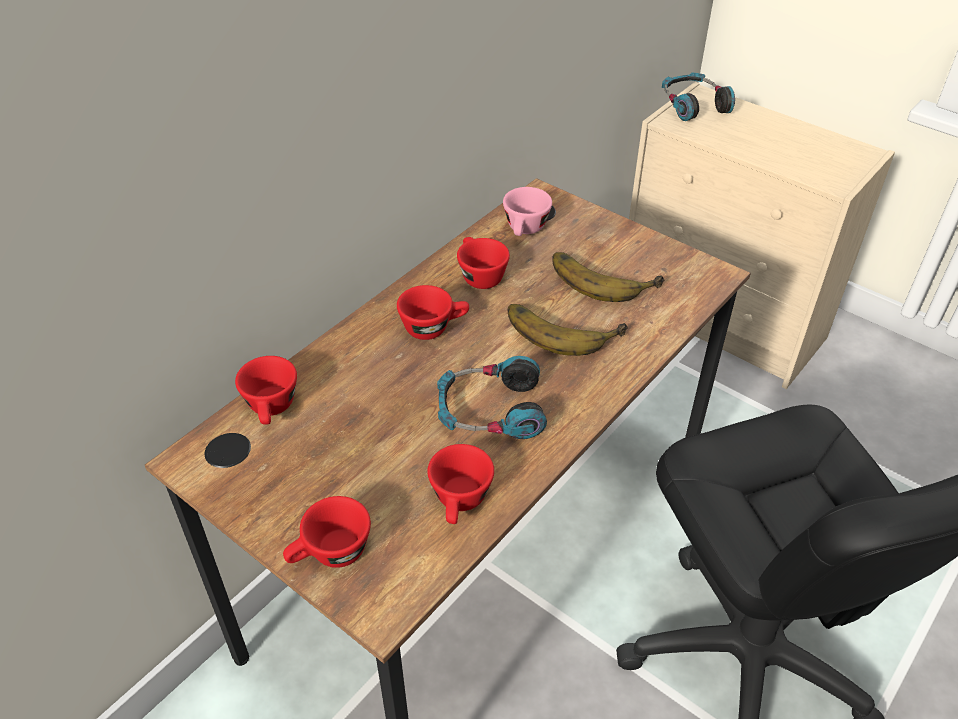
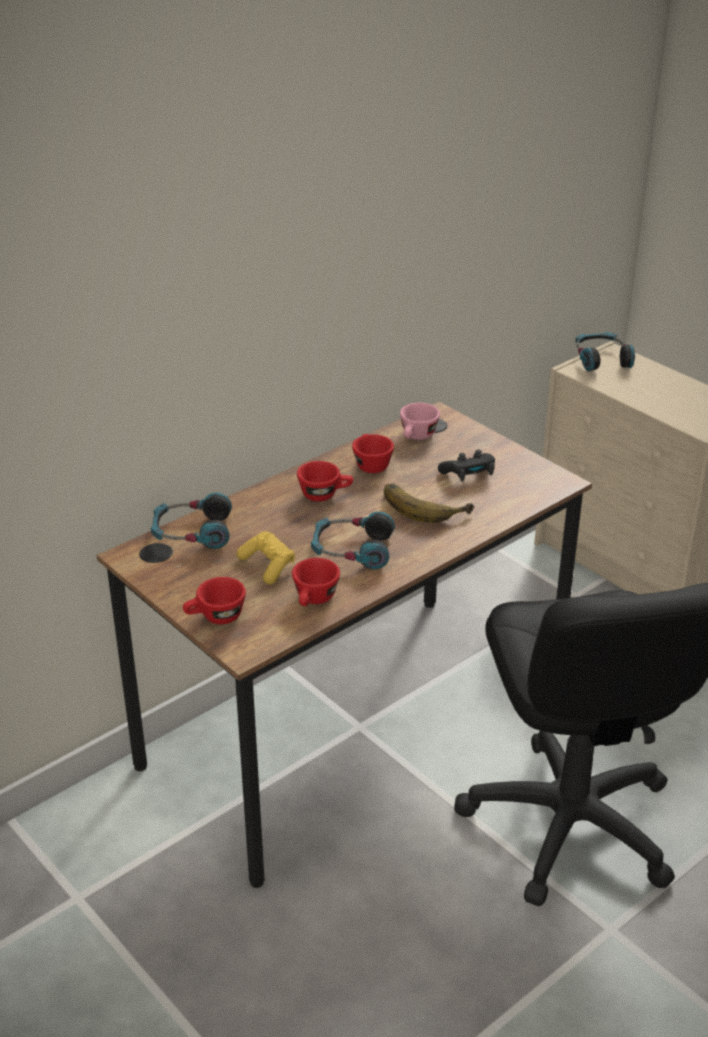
camera: 10 degrees right, 10 degrees down
(272, 409) = (192, 532): red cup -> headphones
(384, 452) = (268, 566): none -> yellow game controller
(602, 277) = (469, 475): banana -> black game controller

